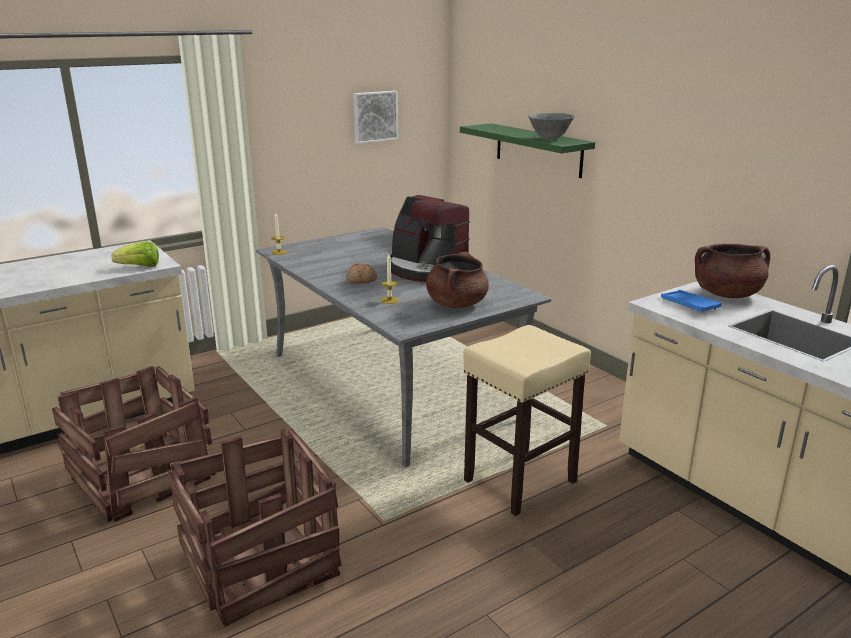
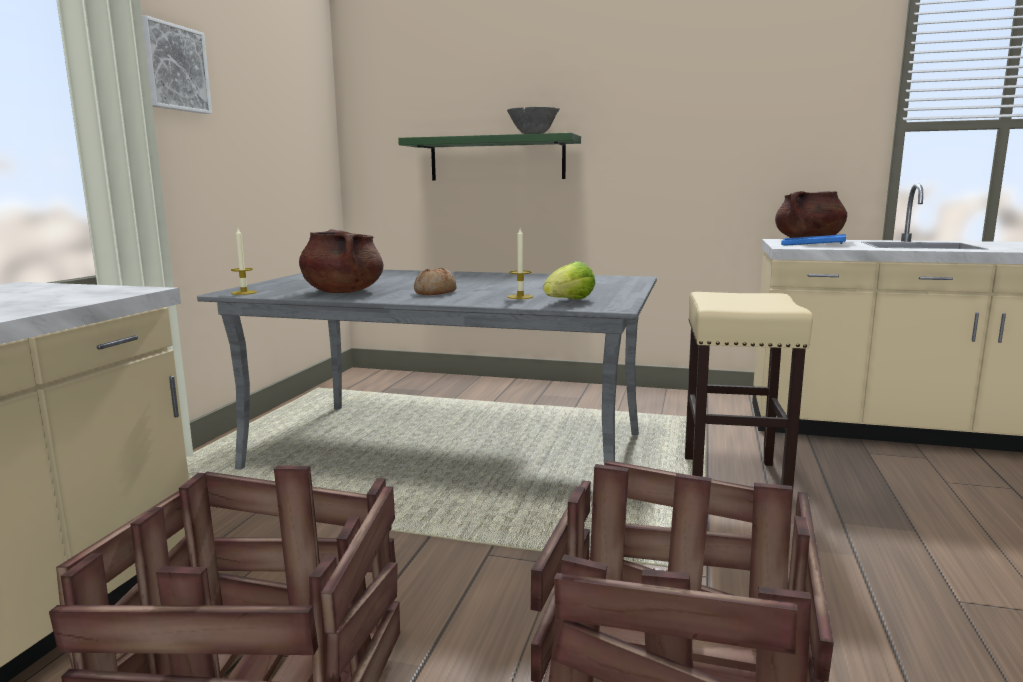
camera: 40 degrees left, 10 degrees down
(140, 267) = (96, 296): lettuce -> lettuce (569, 301)
(374, 116) = (277, 128): picture -> picture (172, 68)
(426, 269) = (479, 279): coffee machine -> none
(456, 304) = (595, 289): brown cooking pot -> brown cooking pot (343, 292)

